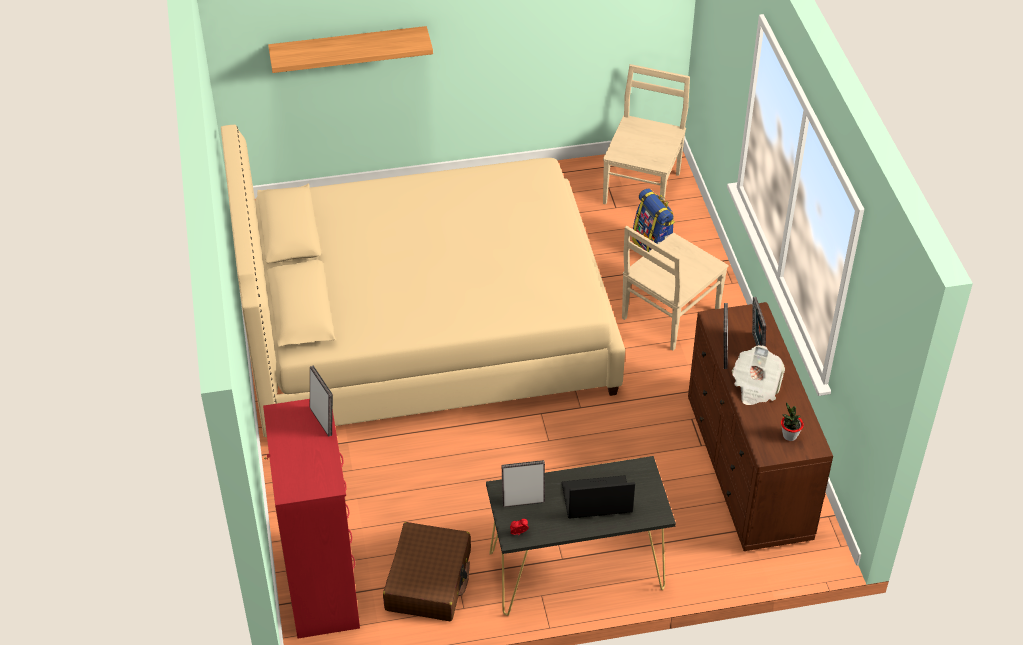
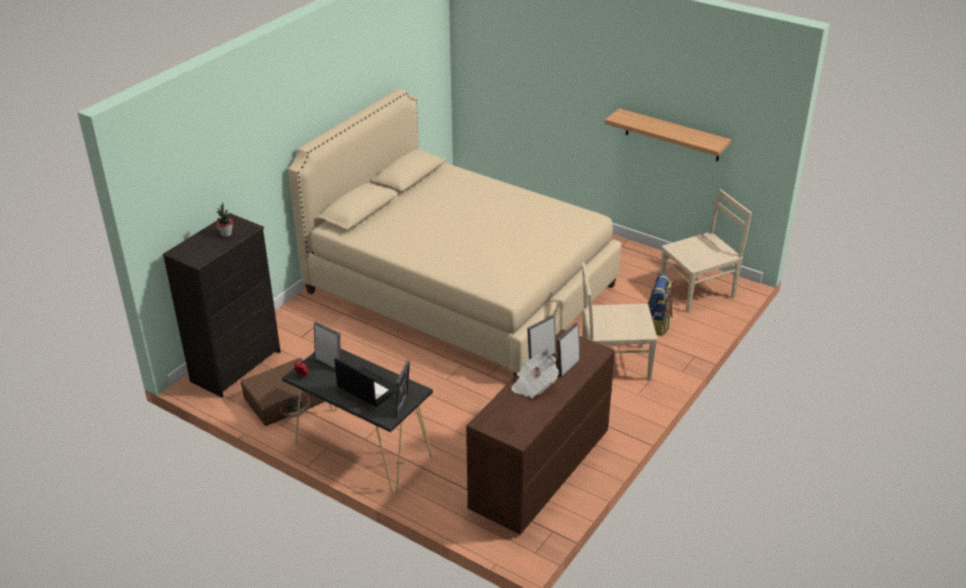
camera: 45 degrees right, 10 degrees down
(323, 420) = (242, 234): picture frame -> picture frame (403, 406)
(323, 583) = (237, 366): red dresser -> black dresser
(349, 49) = (533, 94): shelf -> shelf (672, 135)
(789, 435) = (512, 423): potted plant -> potted plant (226, 234)

